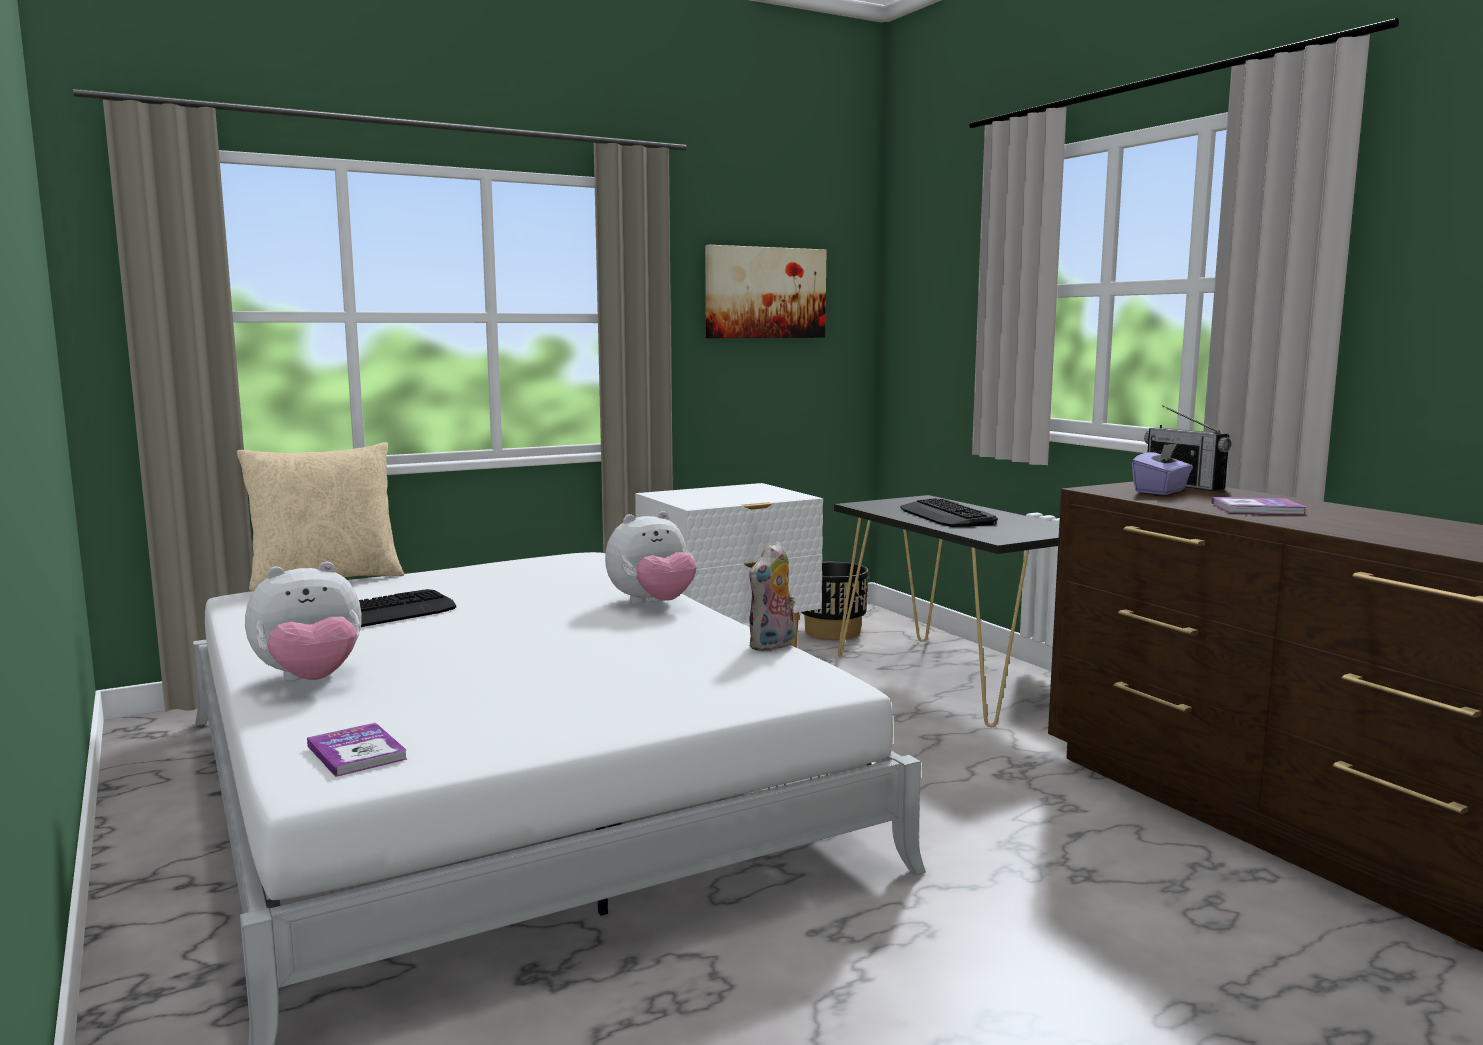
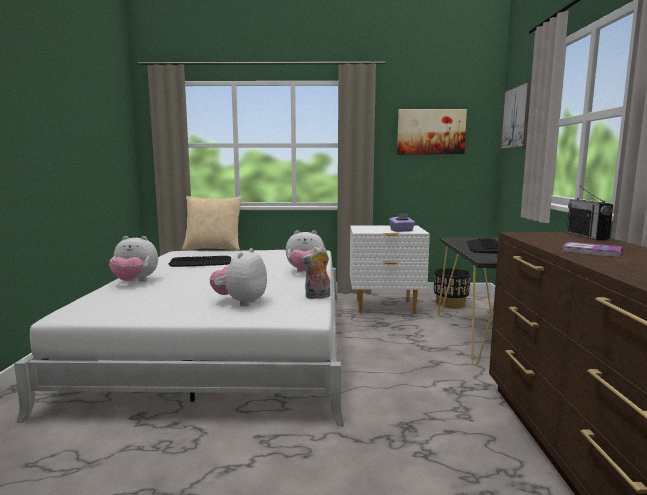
camera: 30 degrees right, 0 degrees up
(356, 752) = (93, 308): book -> none
(655, 680) = (240, 302): none -> plush toy
(927, 272) = (517, 117): none -> picture
(1161, 491) = (557, 237): purple tissue box -> purple tissue box (401, 231)

